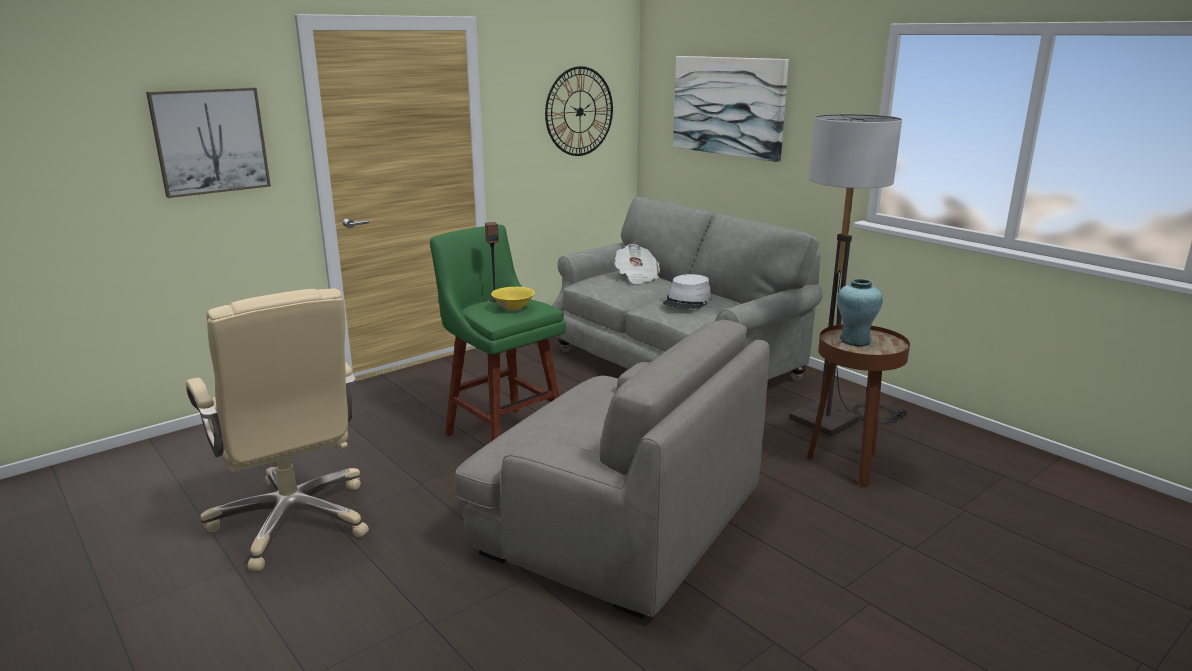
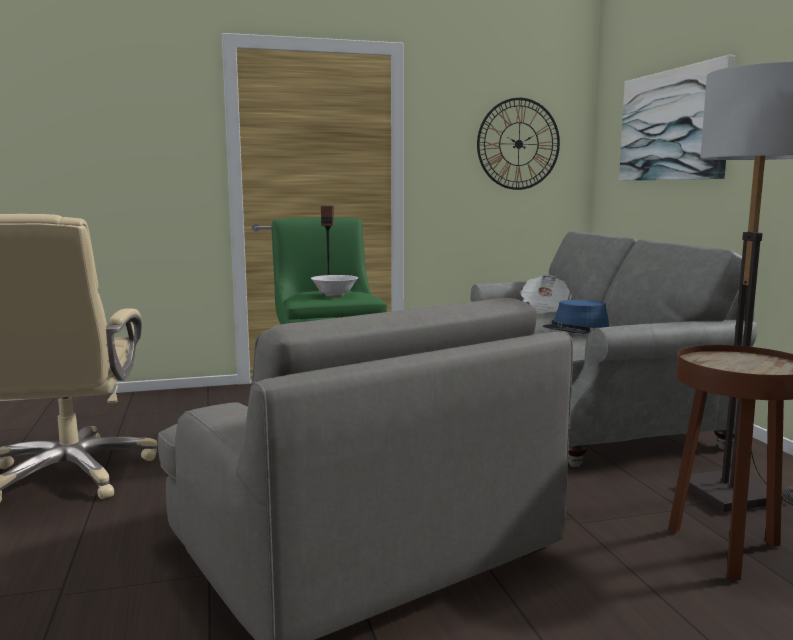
camera: 25 degrees right, 10 degrees down
(210, 141) = (134, 139): picture -> none
(514, 308) = (335, 295): yellow bowl -> white bowl
(687, 301) = (576, 328): grey hat -> blue hat
(855, 341) = (732, 362): turquoise vase -> none

